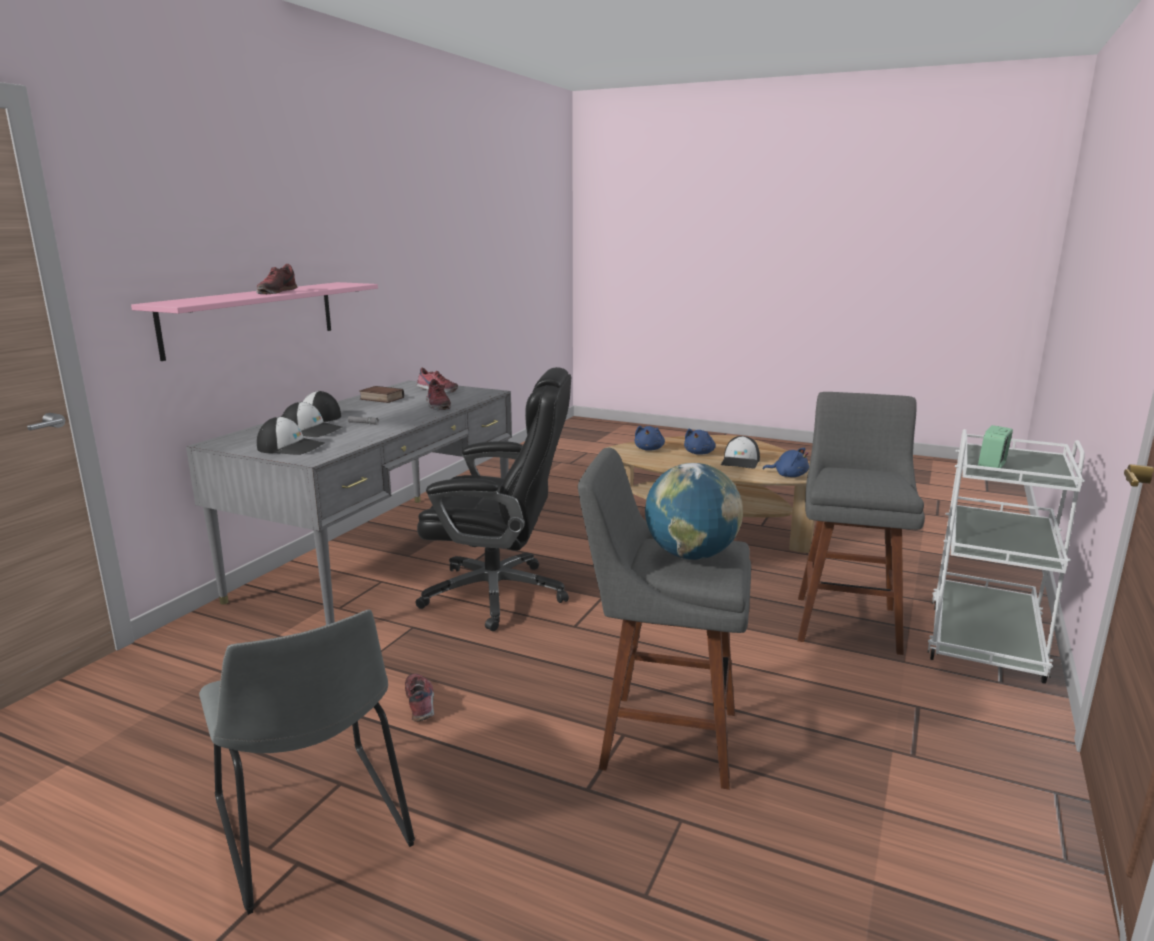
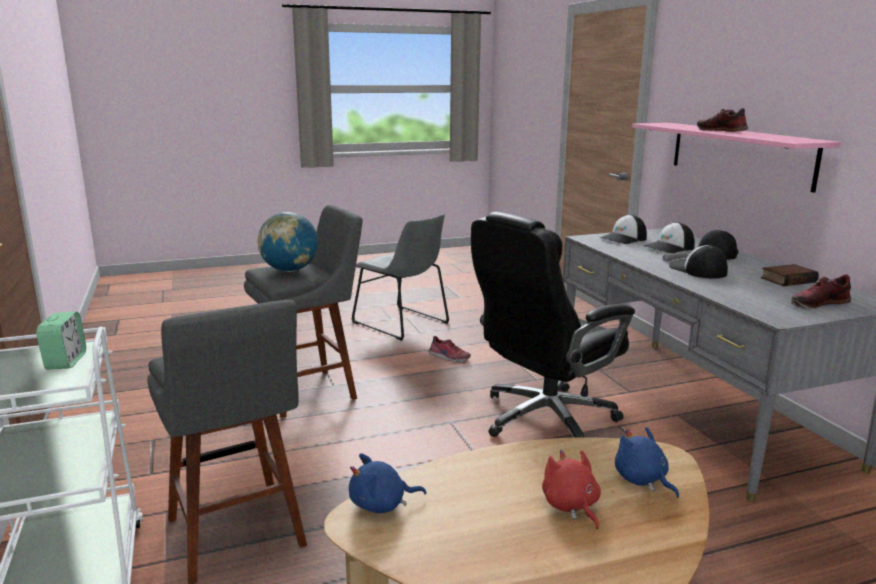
camera: 135 degrees right, 0 degrees up
(314, 829) = (403, 324): grey chair -> grey chair turned 150 degrees counterclockwise
(437, 405) = (723, 287): shoe -> none
(699, 453) = (571, 506): blue plush toy -> red plush toy
(740, 462) = (485, 510): cap -> cap (697, 270)

